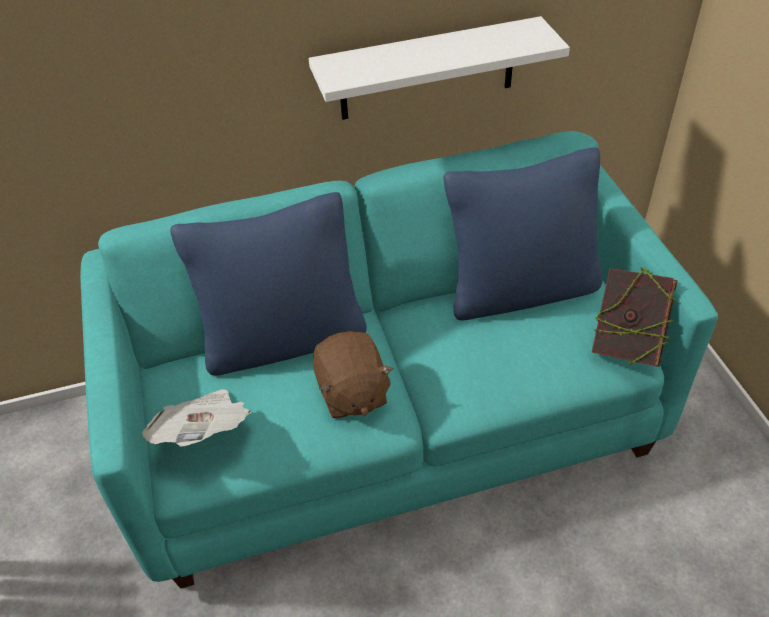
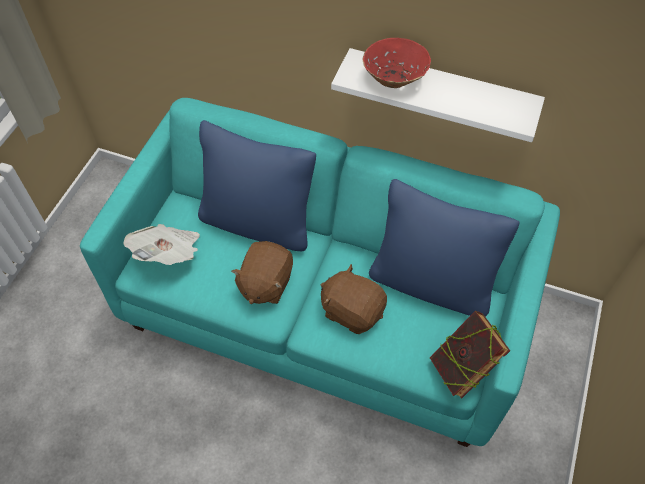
camera: 35 degrees right, 10 degrees up
(386, 61) = (394, 78): none -> red bowl
(470, 361) = (352, 310): none -> brown plush toy

